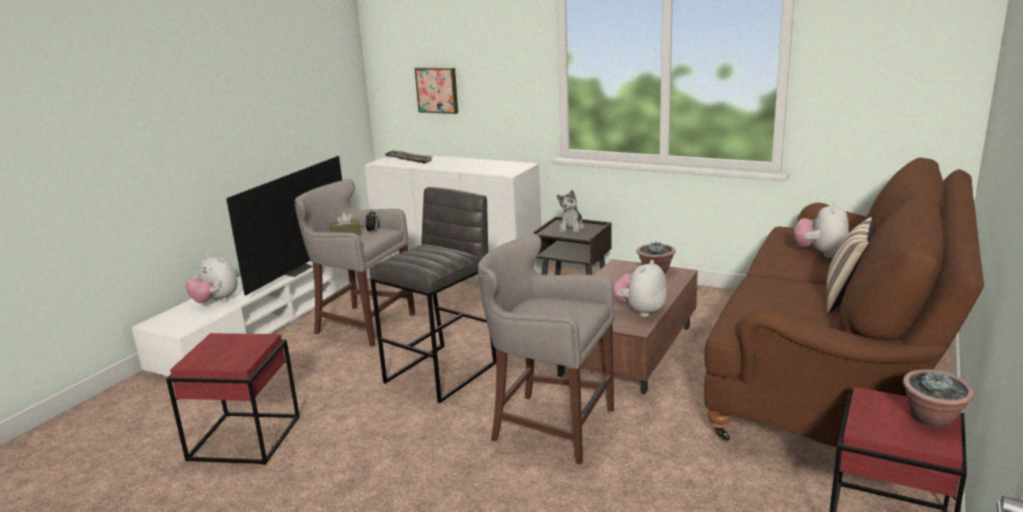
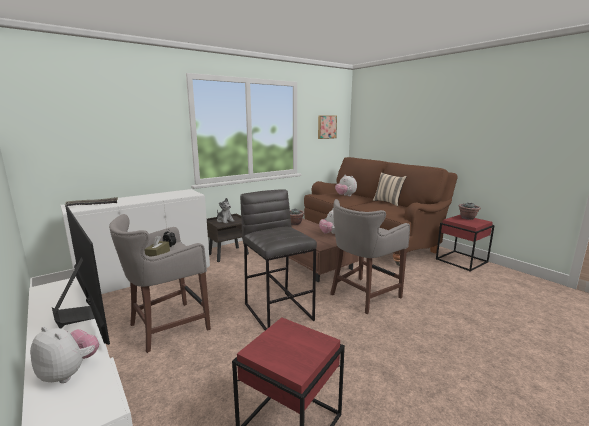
camera: 65 degrees left, 5 degrees down
(216, 301) = (69, 372): plush toy -> plush toy turned 120 degrees counterclockwise
(437, 90) = (92, 150): picture -> picture (326, 127)

